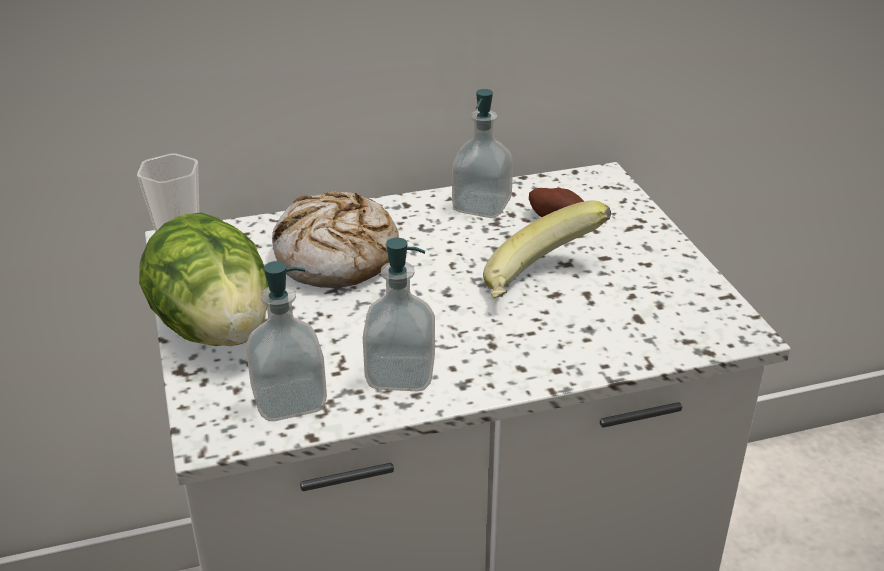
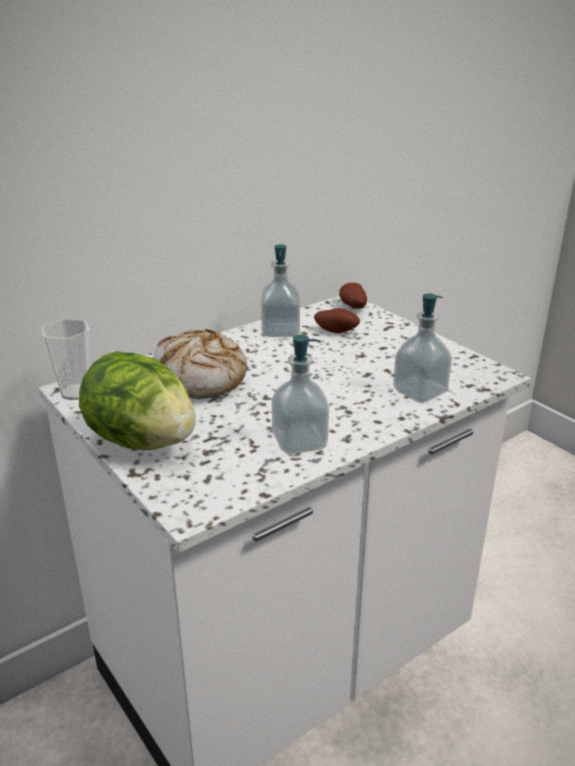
camera: 20 degrees left, 5 degrees down
(289, 400) = (231, 475): soap dispenser -> soap dispenser (419, 392)
(542, 284) = (354, 369): banana -> none
(604, 185) = (352, 306): none -> potato

